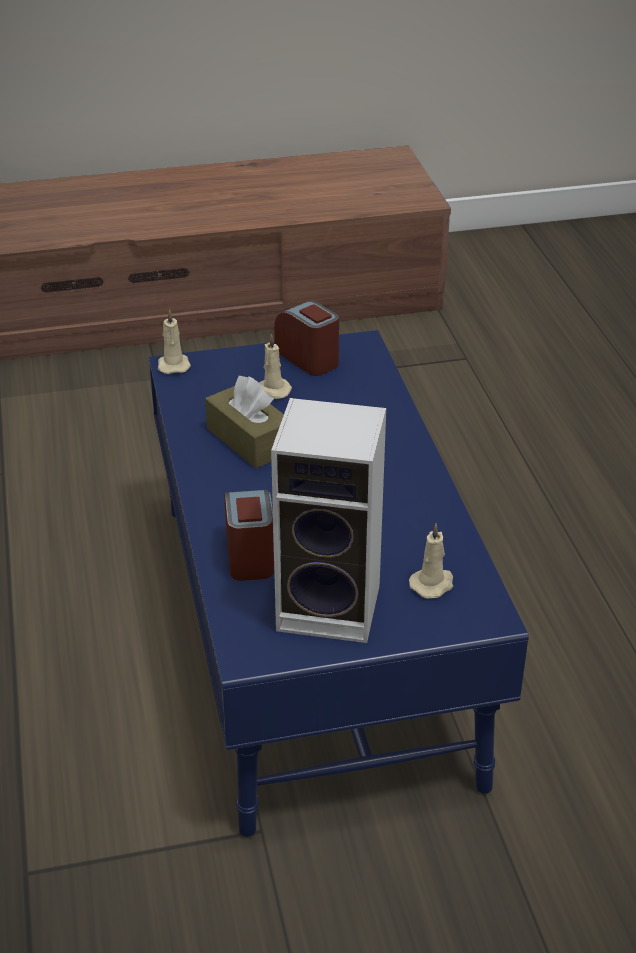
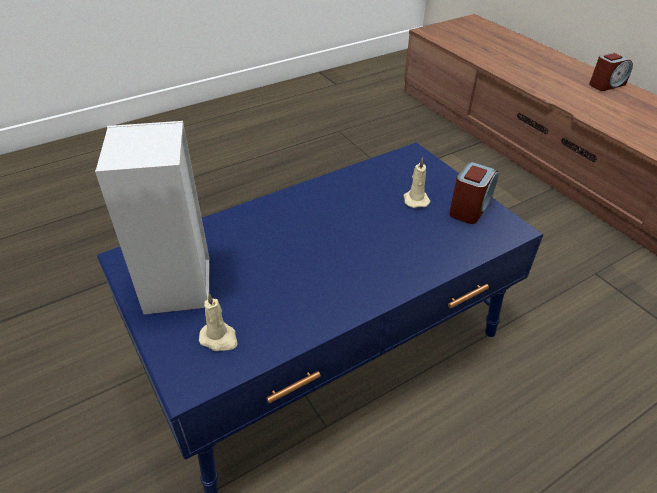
camera: 70 degrees right, 5 degrees up
(173, 365) = (414, 153): beige candle -> none
(249, 440) = (351, 204): brown tissue box -> none
(250, 554) = (226, 235): alarm clock -> alarm clock (606, 84)

